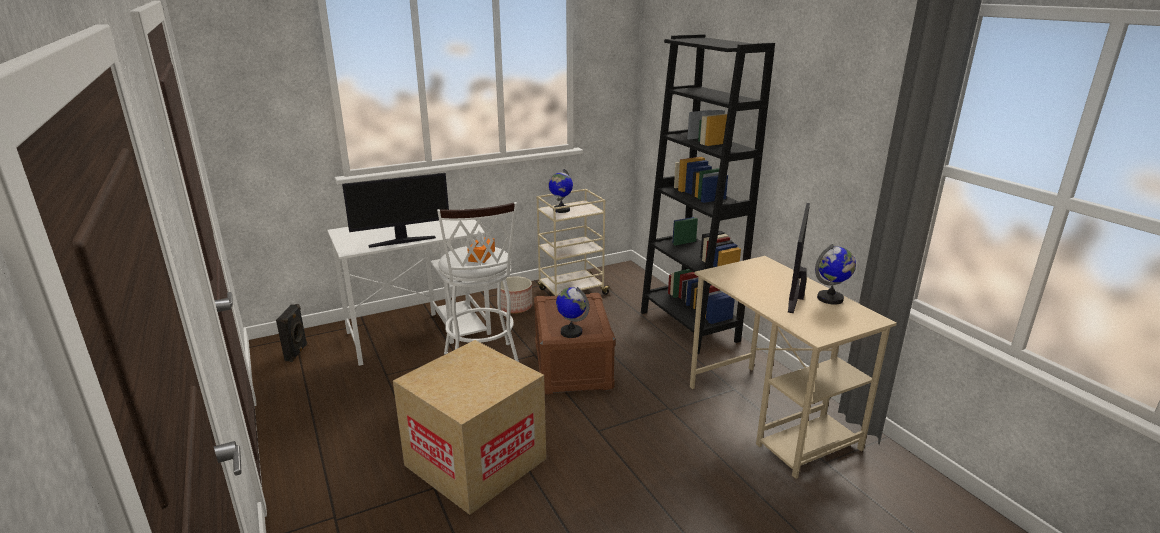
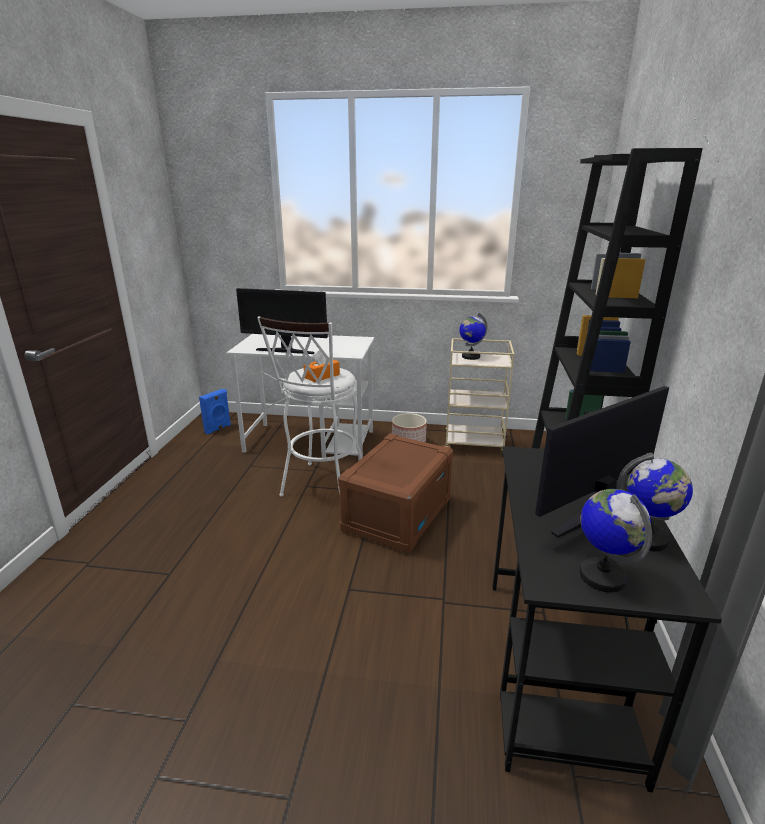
camera: 35 degrees right, 0 degrees up
(297, 352) = (218, 429): black speaker -> blue speaker
(475, 462) = (221, 567): cardboard box -> none
(571, 332) = (376, 476): globe -> globe (602, 576)
(771, 417) = (556, 670): beige desk -> black desk

